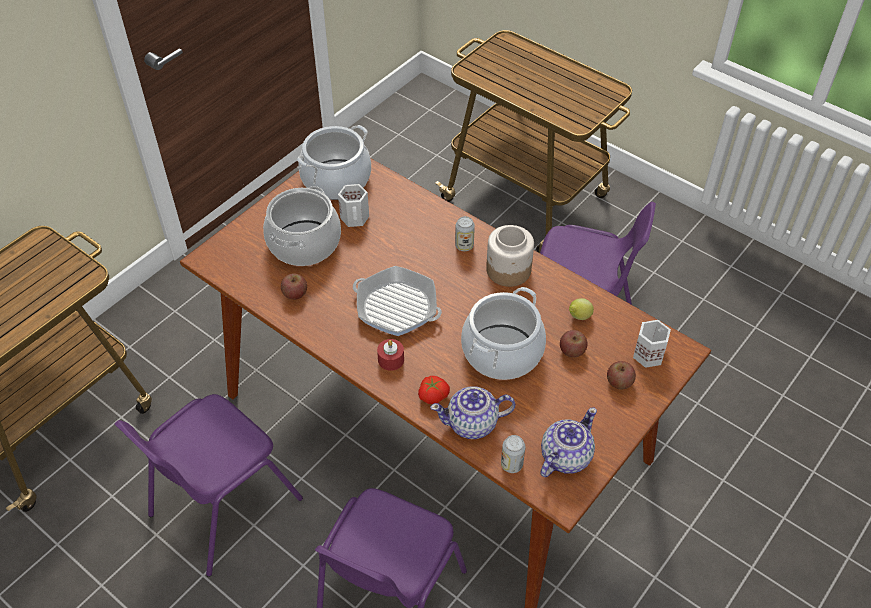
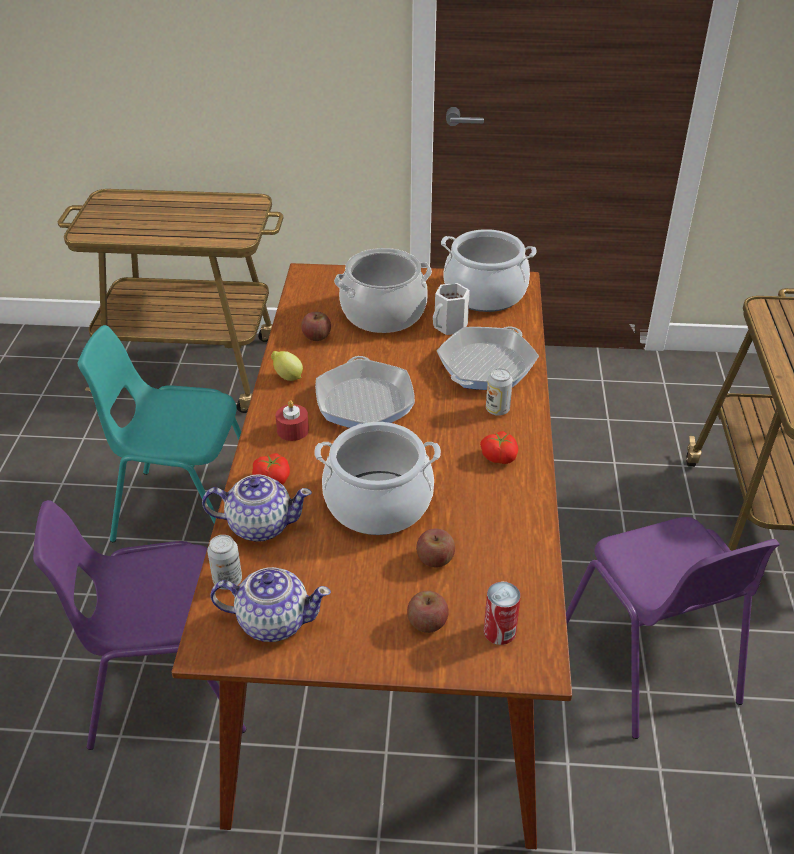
camera: 55 degrees right, 10 degrees down
(223, 506) = (186, 510): purple chair -> turquoise chair
(416, 225) = (486, 366): none -> frying pan
(473, 424) = (259, 525): teapot -> teapot turned 135 degrees clockwise
(508, 270) = (499, 456): jar -> tomato
(578, 317) = (491, 542): lemon -> lemon (287, 377)
(648, 353) = (499, 631): white mug -> can

